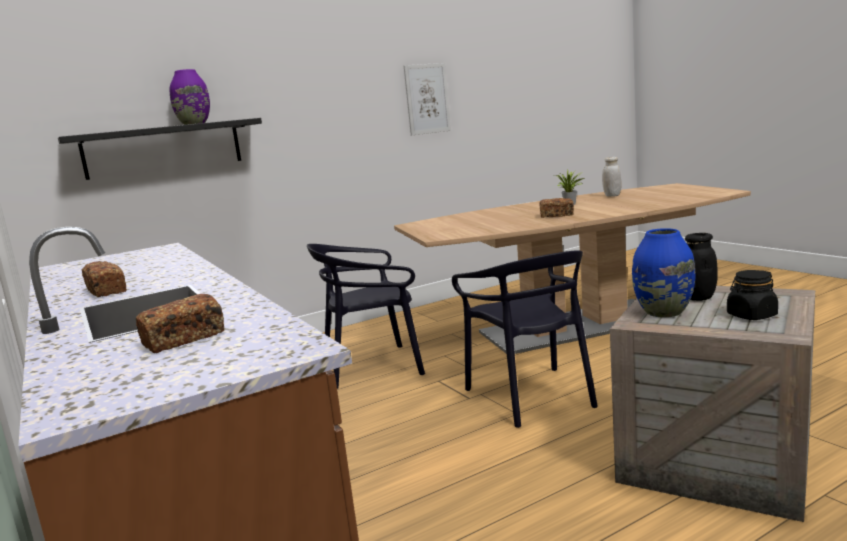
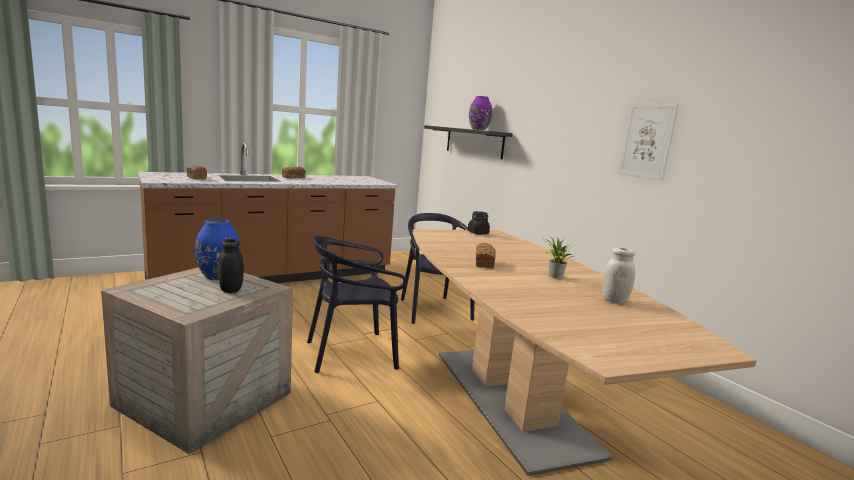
camera: 85 degrees right, 0 degrees up
(751, 315) = (170, 292): black jar -> black jar (477, 233)

